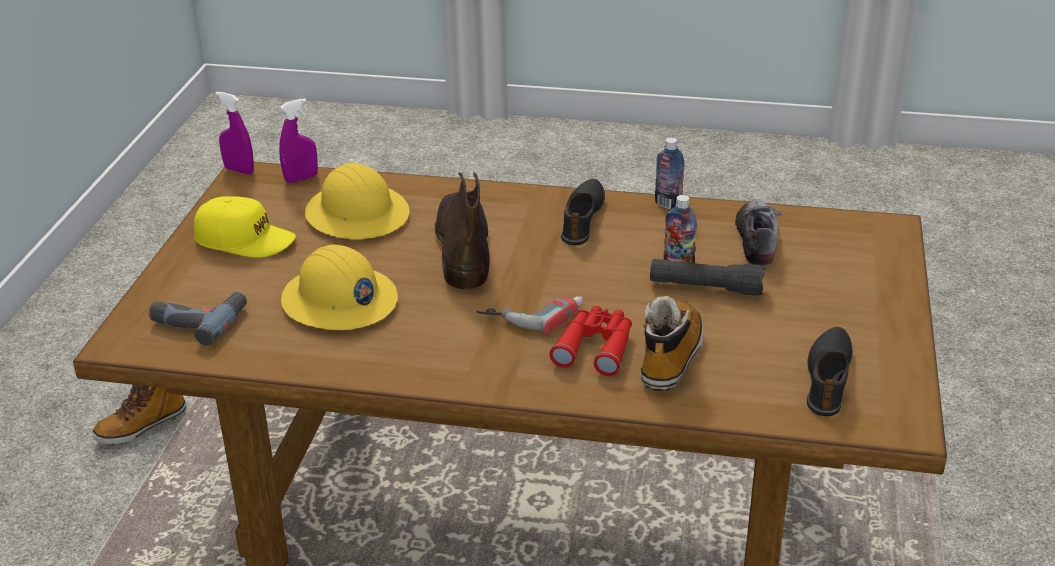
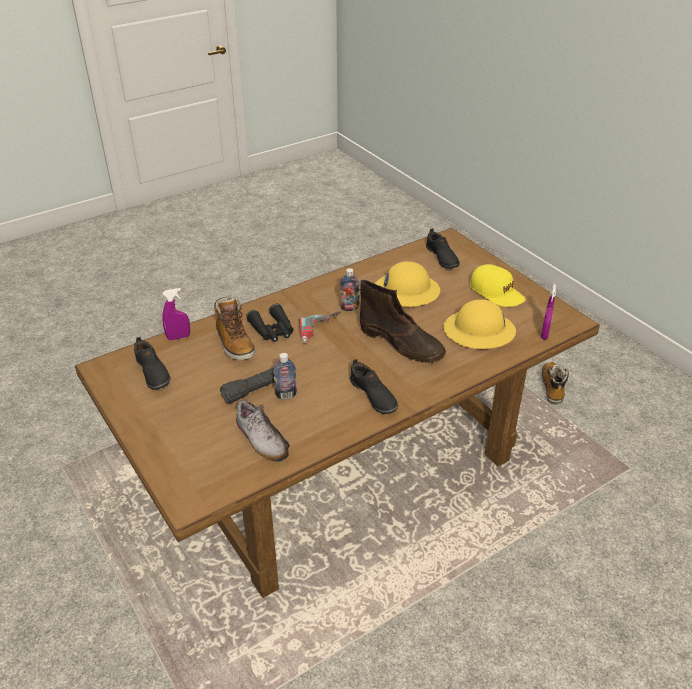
camera: 135 degrees right, 5 degrees up
(199, 319) = (441, 258): power drill -> black shoe
(239, 170) = (579, 320): purple spray bottle -> purple spray bottle (178, 337)
(245, 239) = (496, 292): yellow cap -> yellow cap turned 105 degrees counterclockwise
(596, 347) = (272, 330): red binoculars -> black binoculars
(668, 204) = (341, 436): bottle -> bottle (349, 308)

